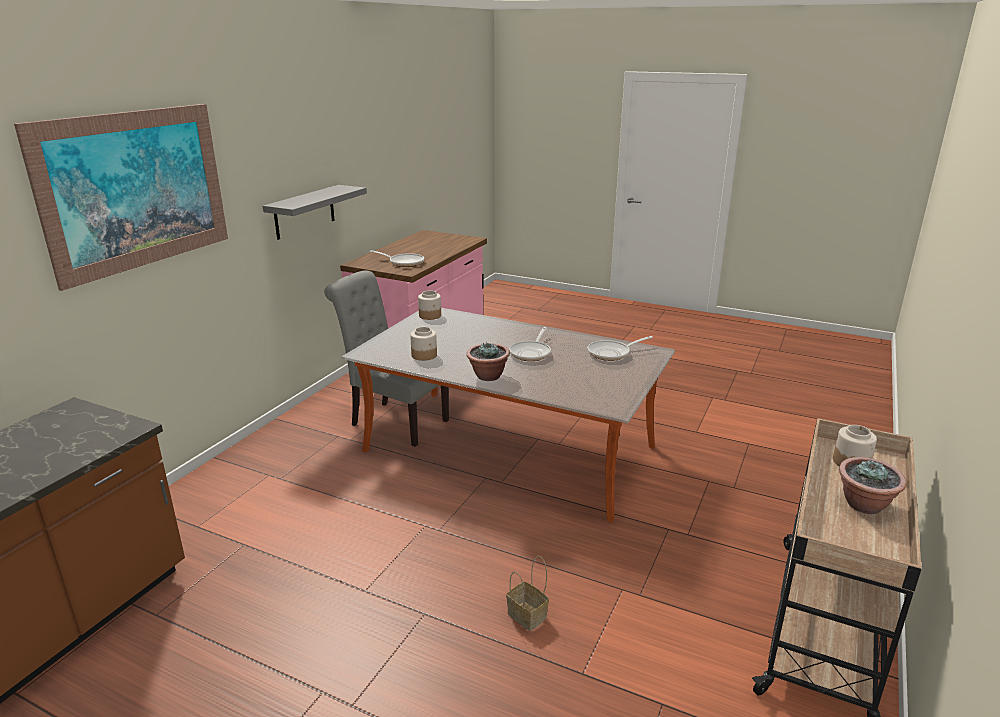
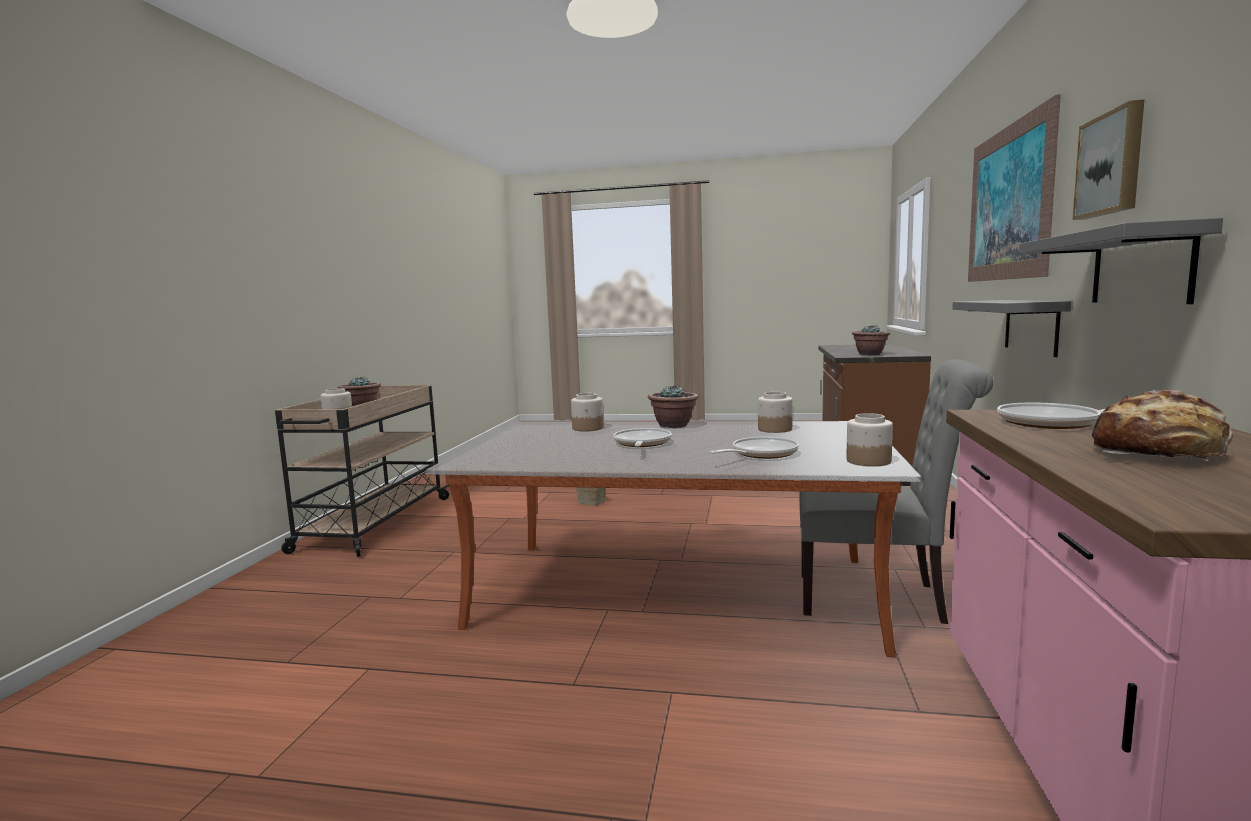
camera: 165 degrees right, 15 degrees down
(92, 427) = (870, 354): none -> potted plant
(213, 281) = (1031, 326): none -> grey shelf
(272, 160) = (1112, 164): none -> picture
(424, 249) = (1158, 454): none -> bread
(560, 386) = (588, 428): none -> jar
(612, 353) = (527, 454): frying pan -> frying pan (760, 454)

